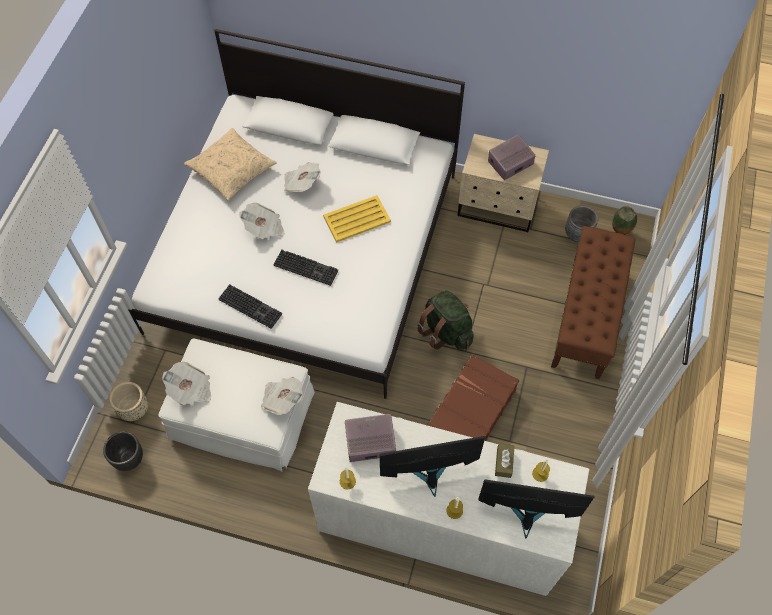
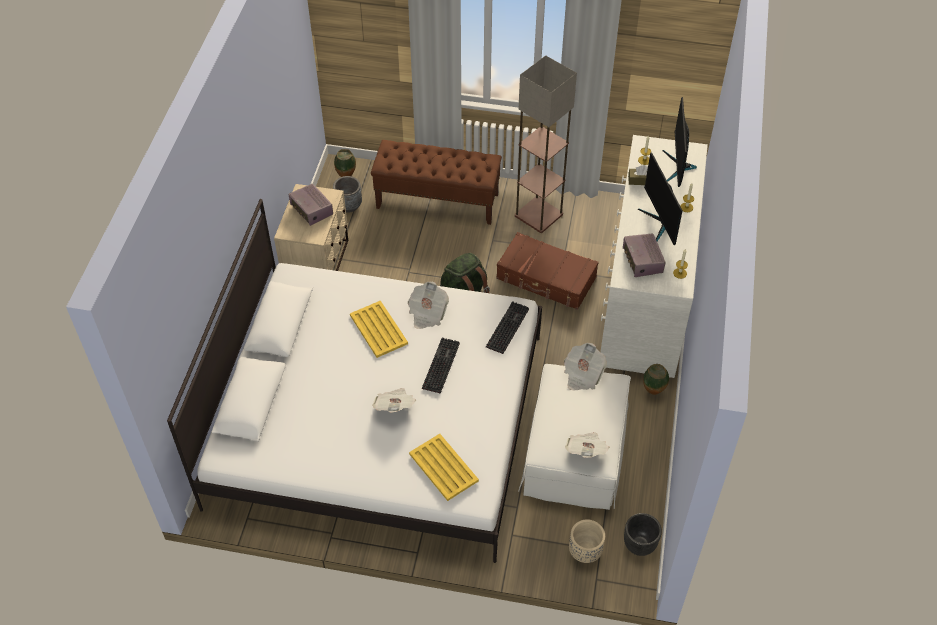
camera: 95 degrees left, 10 degrees down
(189, 262) = (443, 468): none -> yellow tray
(231, 169) = (315, 449): beige pillow -> none
(252, 306) = (490, 405): keyboard -> keyboard (506, 327)
(301, 183) = (334, 381): newspaper -> newspaper (427, 313)
(302, 504) = (653, 393): none -> vase
(565, 418) = (537, 215): none -> floor lamp

